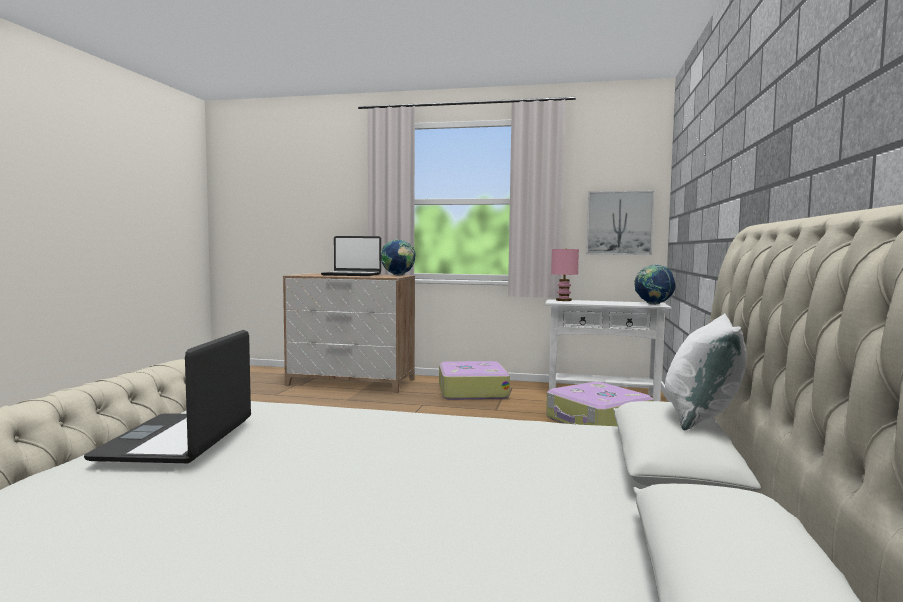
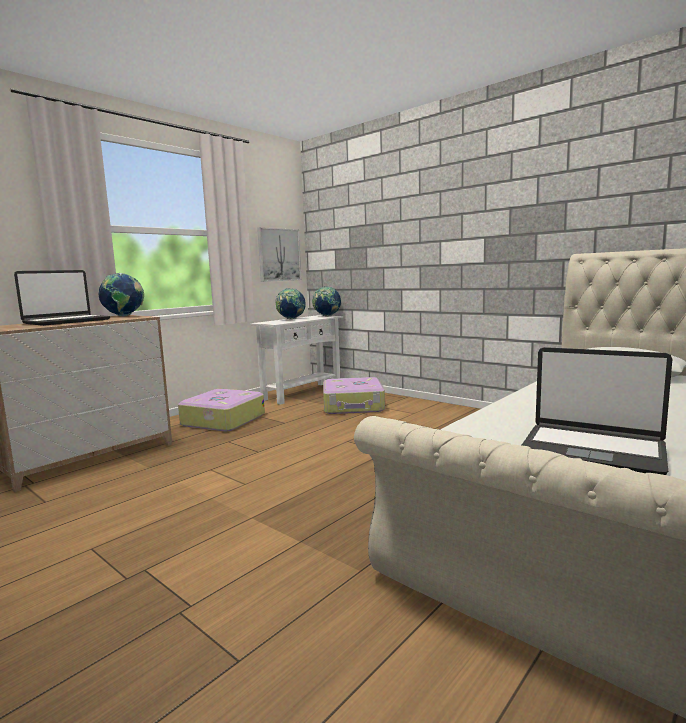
camera: 60 degrees left, 5 degrees up
(564, 300) = (268, 322): pink table lamp -> none
(600, 301) = (291, 319): none -> globe
(702, 416) = (628, 347): white pillow -> none

